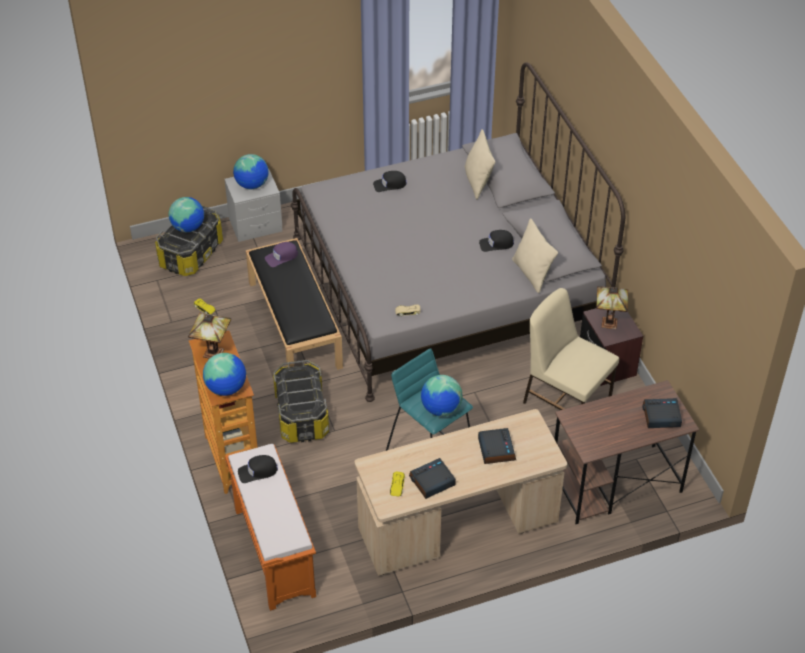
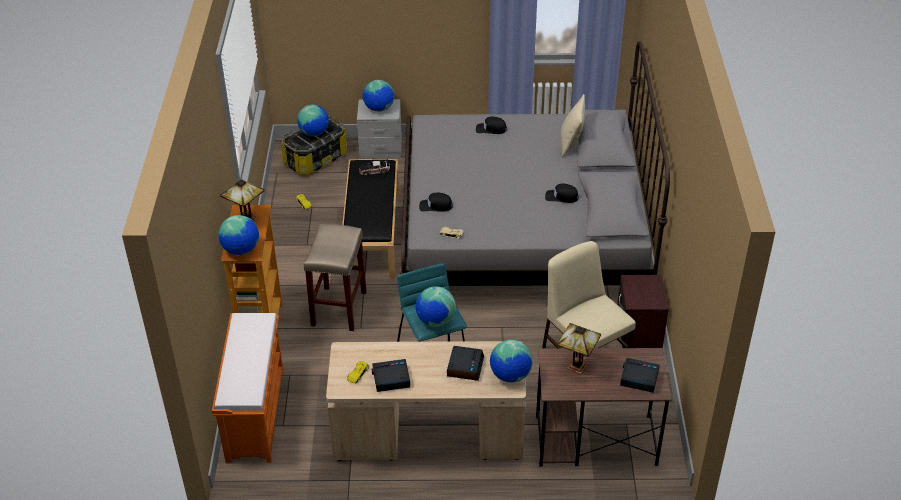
camera: 20 degrees right, 5 degrees down
(257, 471) = (249, 332): black cap -> black cap (435, 206)
(281, 257) = (374, 170): purple cap -> toy car
(301, 415) = (338, 308): storage box -> beige stool
(532, 274) = (582, 229): beige pillow -> none
(543, 446) = (510, 375): none -> globe
(608, 323) = (639, 290): table lamp -> table lamp (575, 366)

